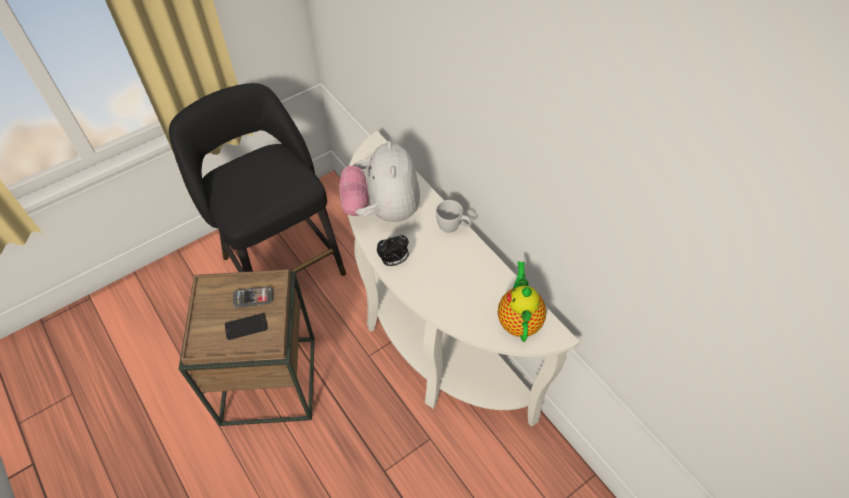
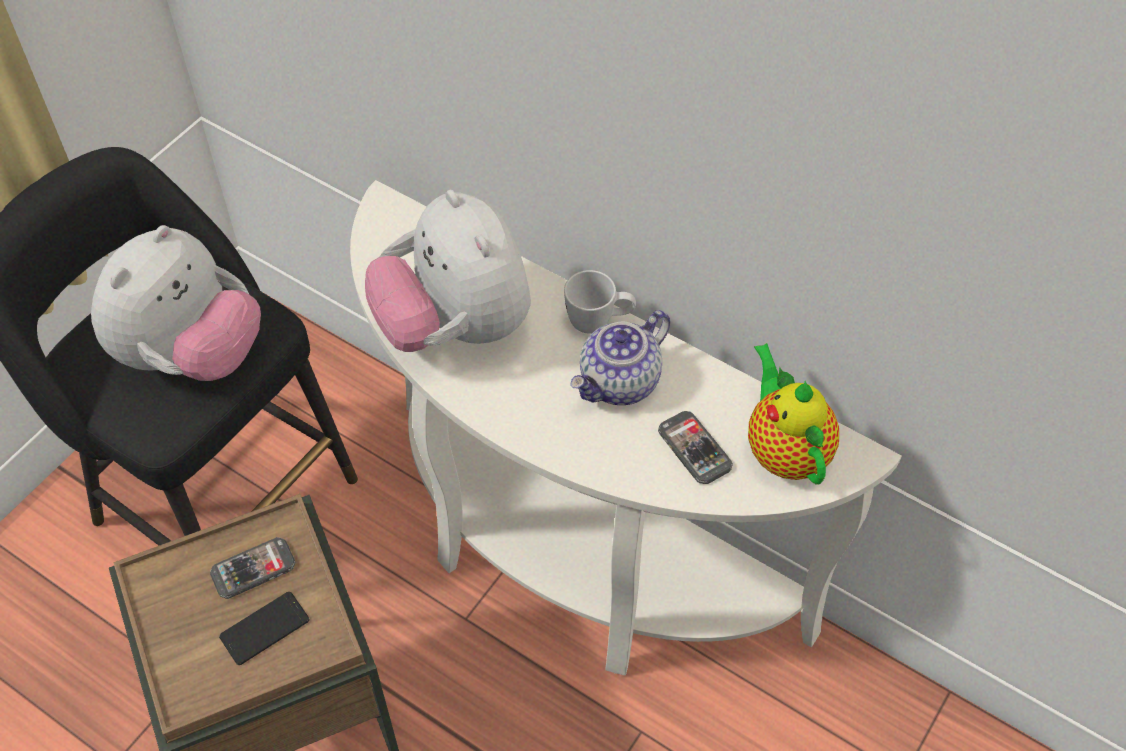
camera: 20 degrees left, 0 degrees up
(266, 190) = (191, 354): none -> plush toy
(393, 261) = (517, 414): alarm clock -> none
(450, 261) = (620, 383): none -> teapot
(473, 304) = (694, 449): none -> phone

